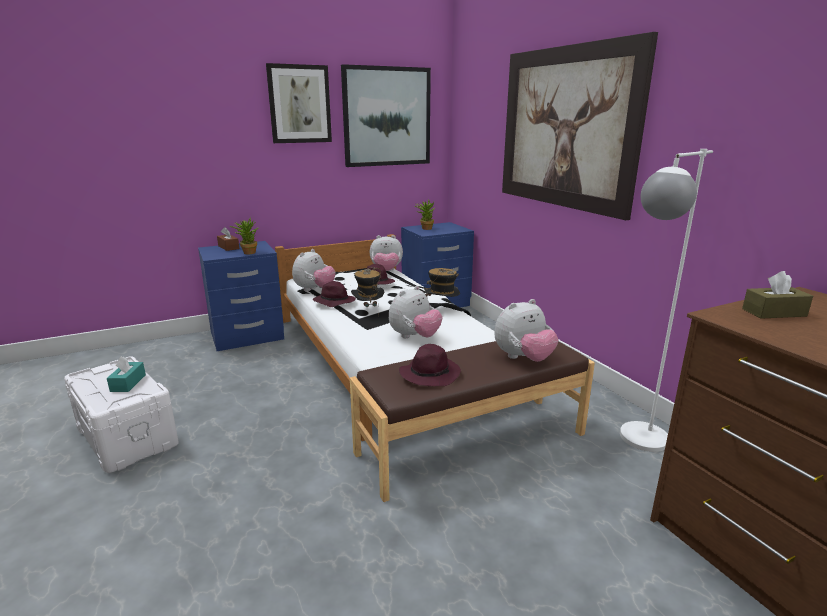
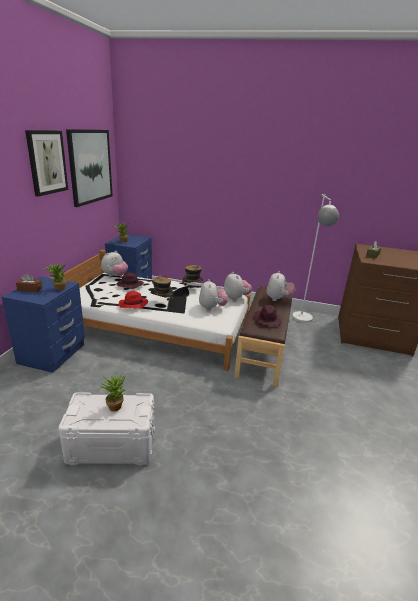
camera: 50 degrees left, 5 degrees up
(128, 383) = (115, 405): turquoise tissue box -> potted plant
(314, 290) = (101, 302): plush toy -> plush toy (236, 298)
(333, 302) = (133, 305): purple hat -> red hat
(566, 128) = (230, 178): picture -> none

